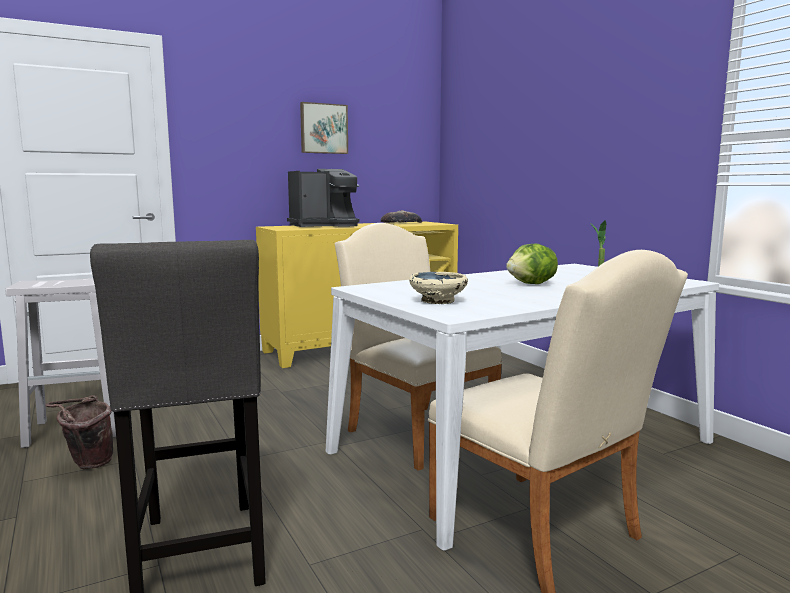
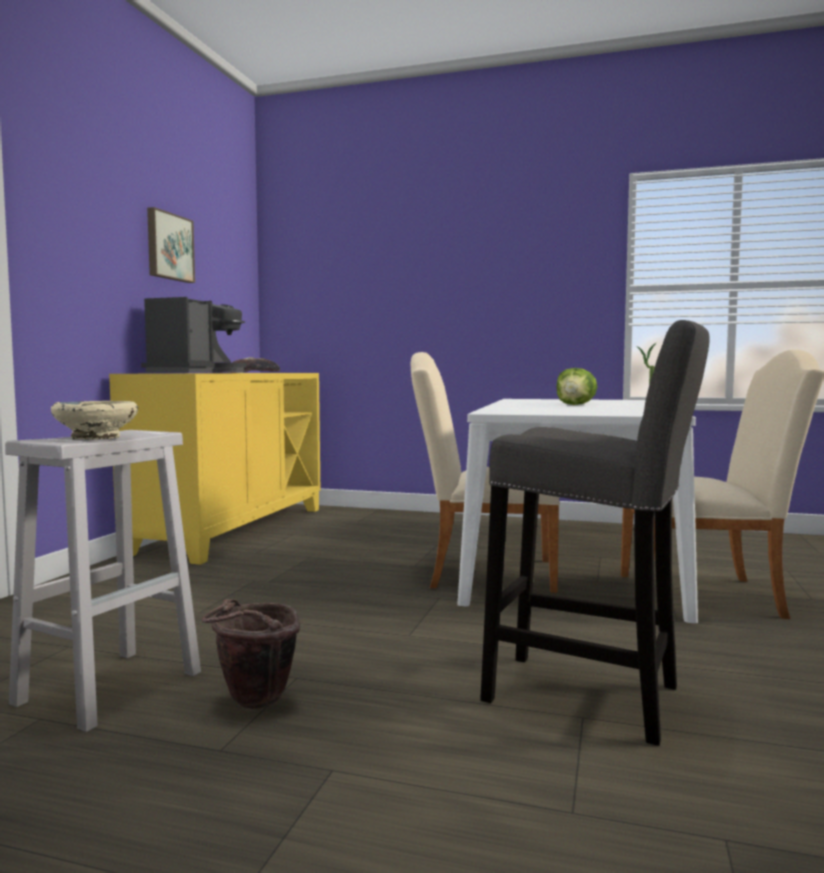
camera: 45 degrees left, 5 degrees down
(438, 301) = (602, 412): beige bowl -> beige bowl (96, 438)

